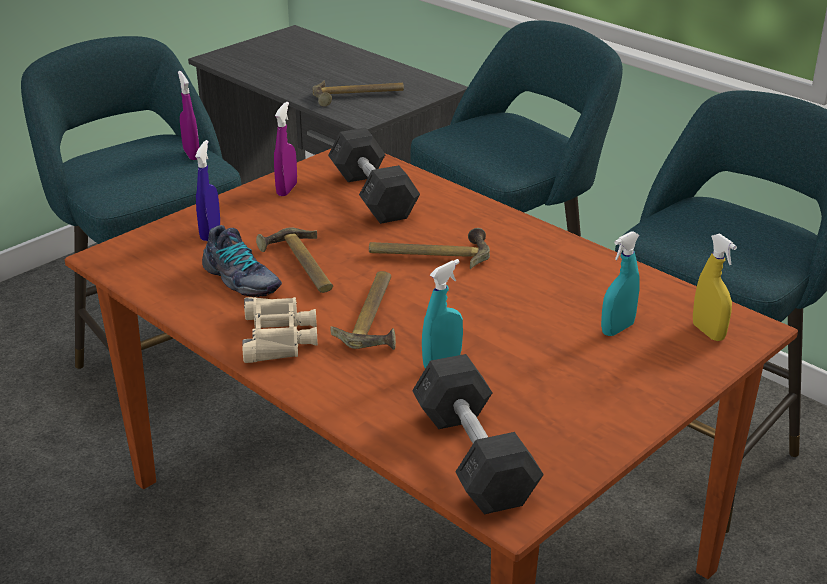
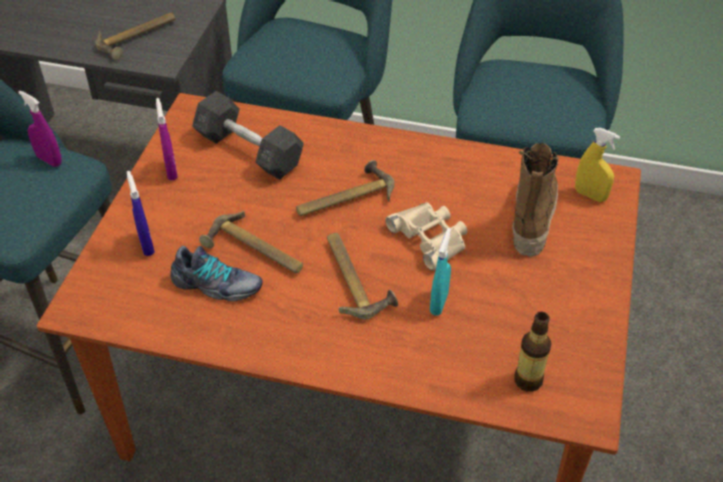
camera: 30 degrees left, 15 degrees up
(279, 337) = (298, 331): beige binoculars -> beige binoculars (430, 238)
(473, 457) = (528, 380): grey dumbbell -> bottle
(617, 329) = (531, 217): turquoise spray bottle -> boot

